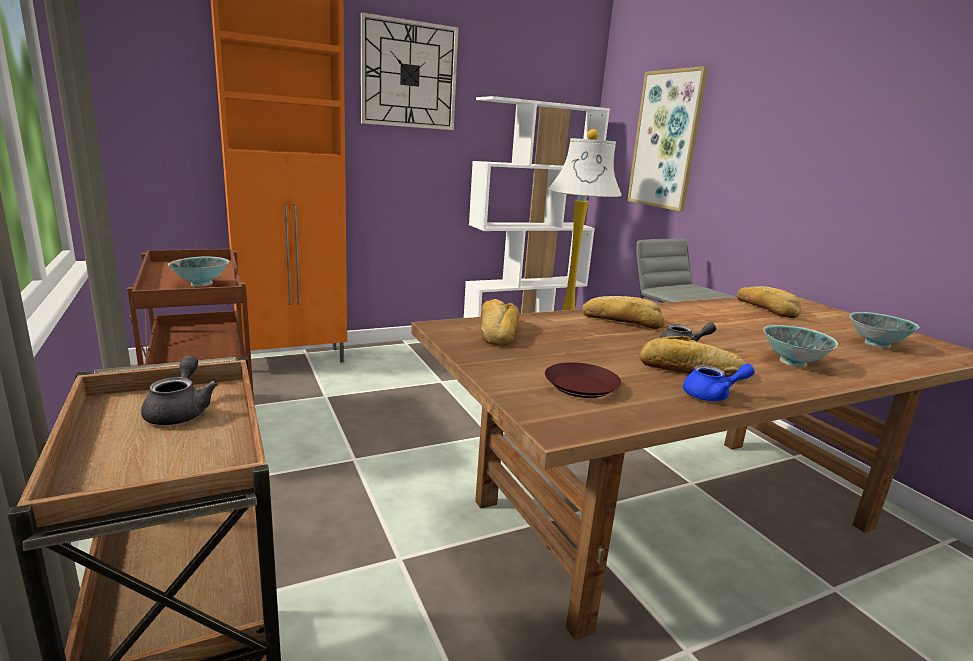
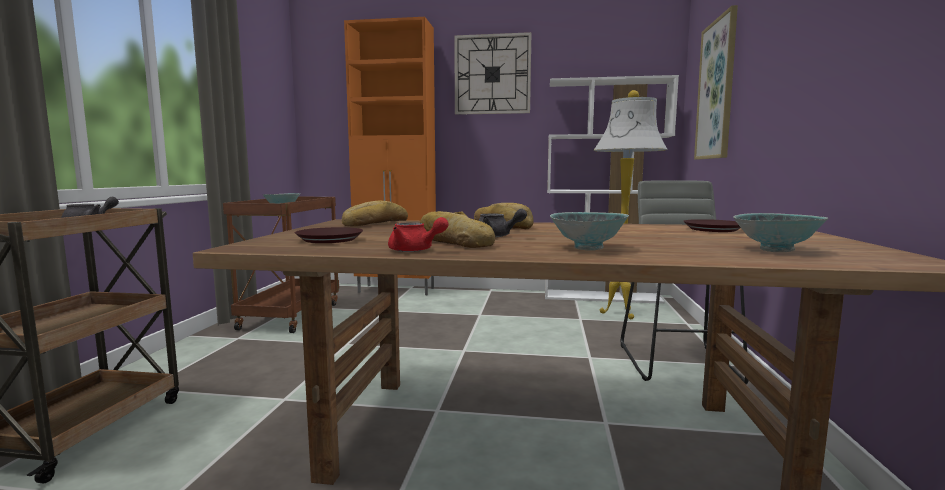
camera: 35 degrees right, 10 degrees down
(712, 396) = (415, 250): blue teapot -> red teapot
(766, 308) = (713, 229): bread -> brown plate

